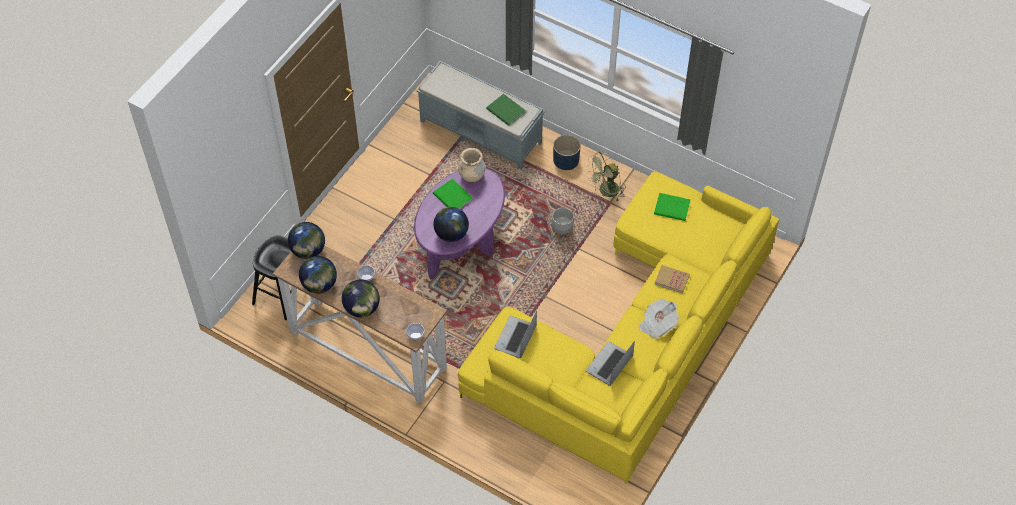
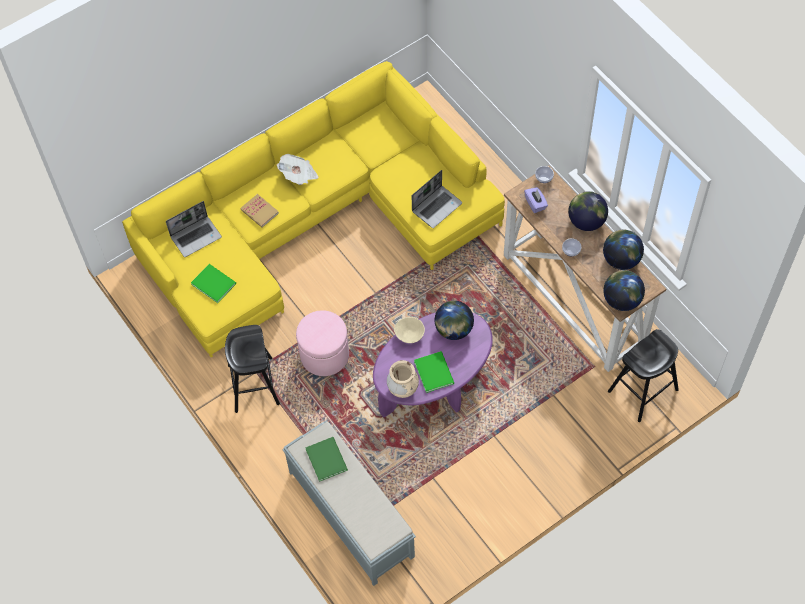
camera: 155 degrees left, 5 degrees up
(414, 309) = (535, 204): none -> purple tissue box
(486, 217) = (409, 335): none -> beige bowl
(561, 233) = (324, 355): grey planter -> pink ottoman
(566, 160) = (274, 440): blue planter -> none
(606, 192) = (253, 385): green fan -> black stool
(609, 365) = (363, 154): laptop -> laptop (196, 236)

